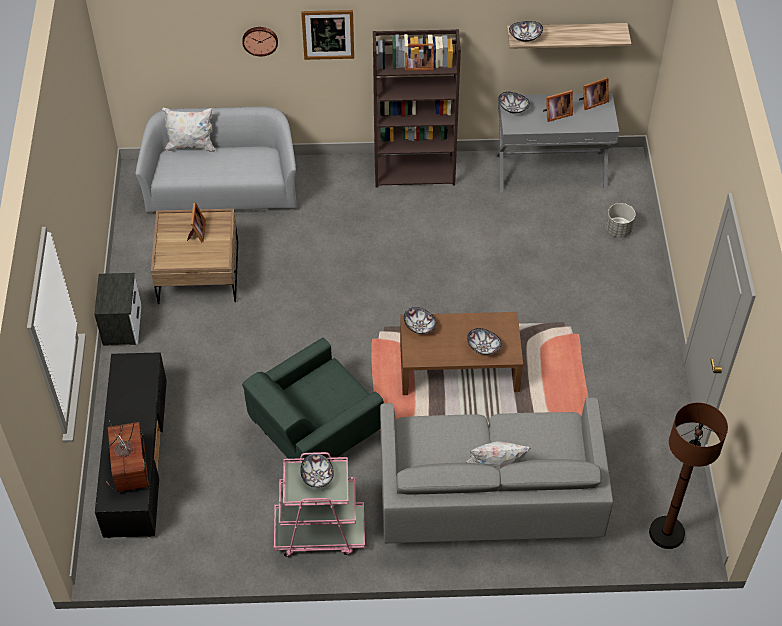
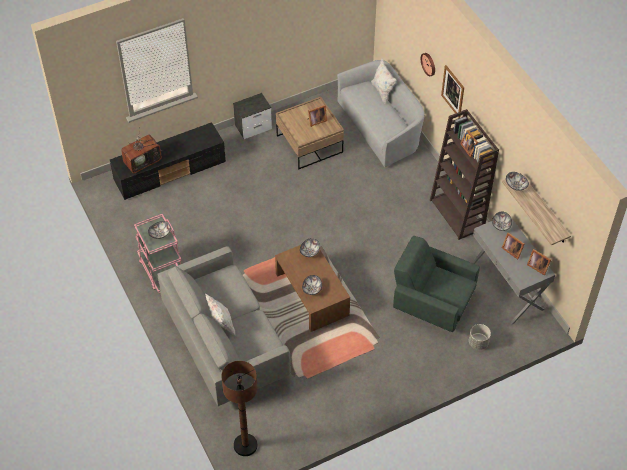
camera: 65 degrees right, 0 degrees up
(313, 431) = (227, 241): green armchair -> green armchair (432, 302)

